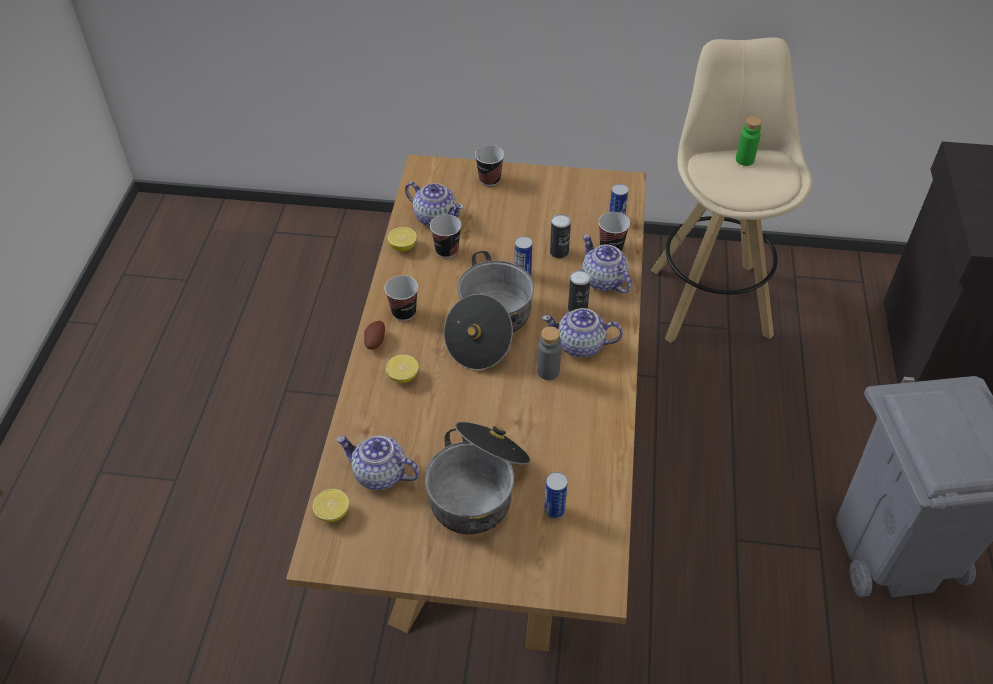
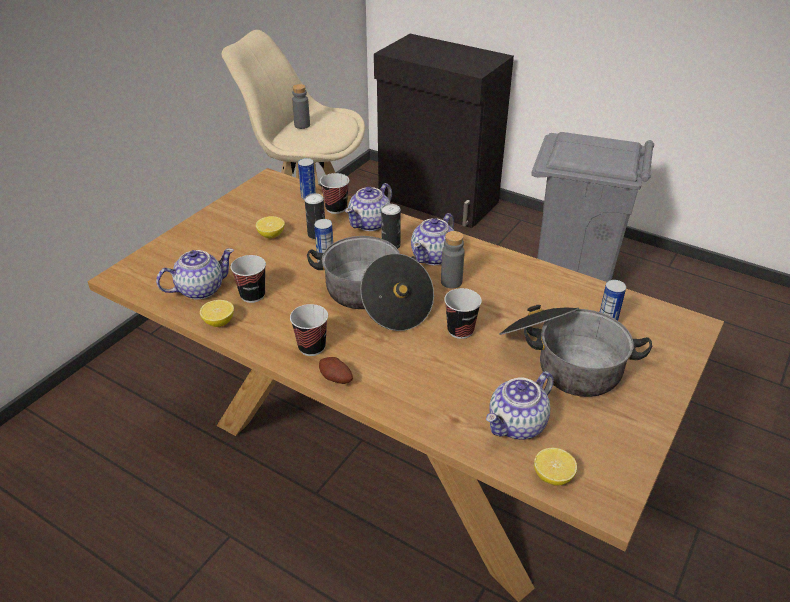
camera: 65 degrees left, 10 degrees down
(403, 376) = (398, 372): lemon -> lemon (271, 235)
(489, 179) = (185, 243): cup -> cup (460, 330)
(604, 281) = (370, 223): teapot -> teapot turned 45 degrees counterclockwise
(744, 160) = (302, 125): green bottle -> grey bottle

